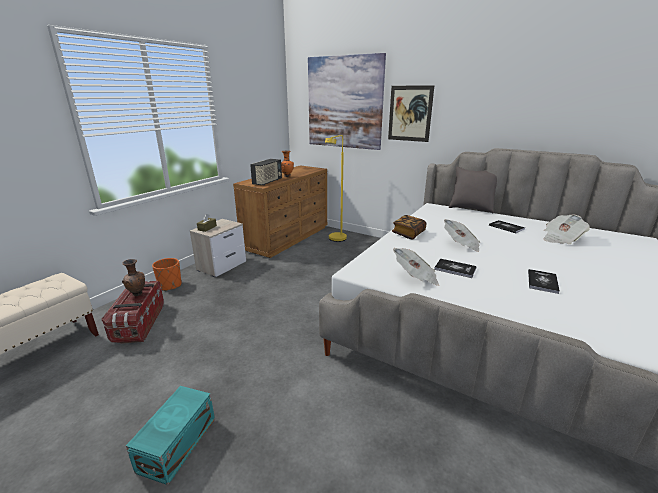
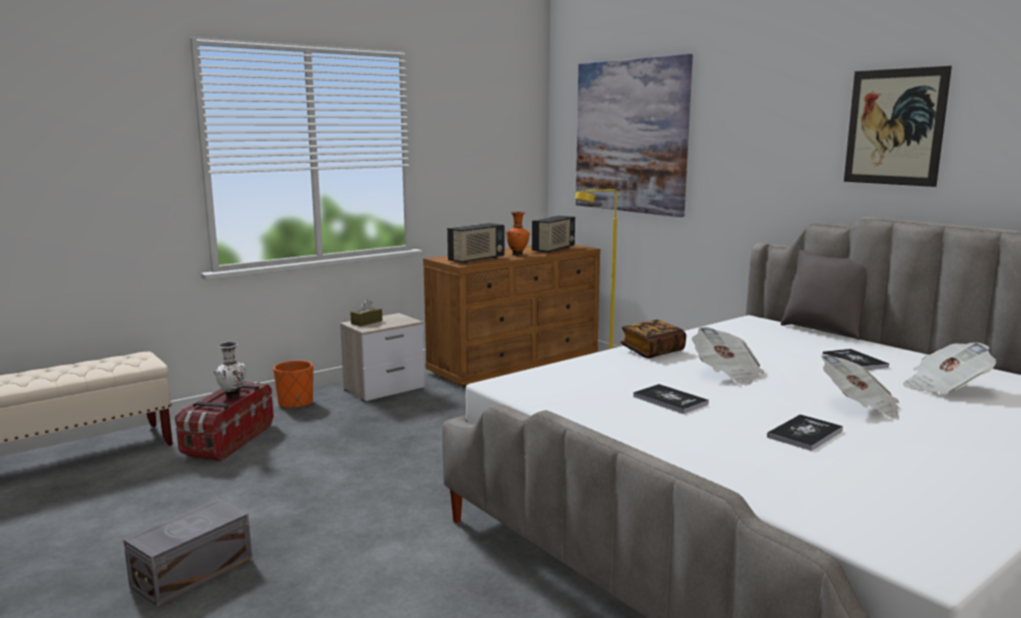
camera: 20 degrees right, 10 degrees down
(137, 294) = (232, 396): brown vase -> white vase
(176, 445) = (190, 572): turquoise storage box -> grey storage box
(303, 171) = (554, 249): none -> radio
(410, 113) = (730, 154): picture -> picture (894, 127)
(415, 277) = (589, 401): newspaper -> newspaper (859, 407)

